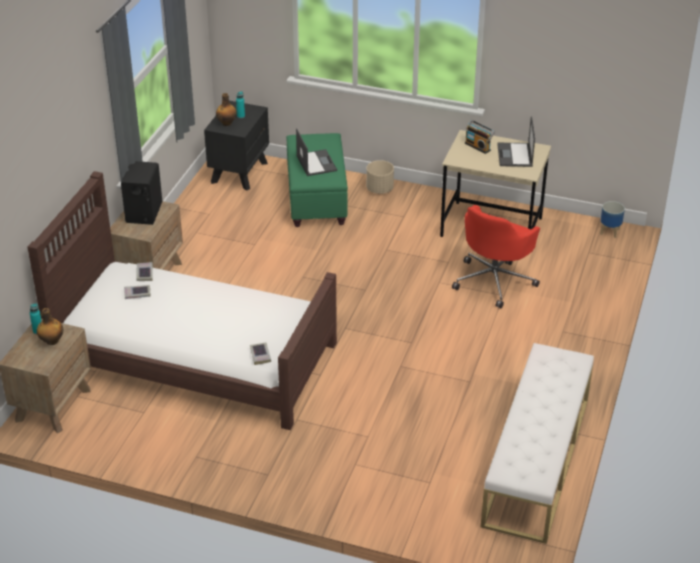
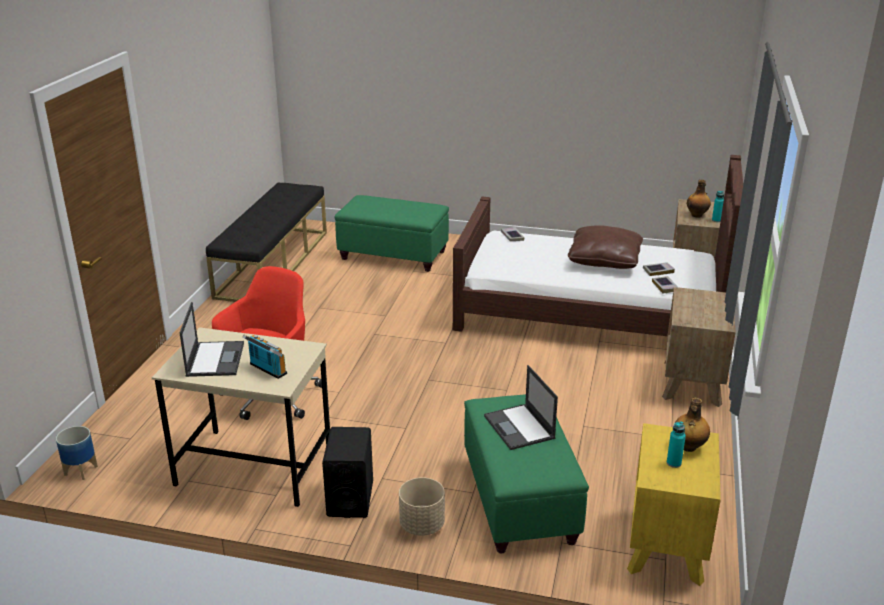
camera: 175 degrees right, 10 degrees down
(144, 213) = (706, 313): black speaker -> black speaker (350, 498)
(180, 312) = (604, 260): none -> brown pillow
(239, 172) = (667, 546): black nightstand -> yellow nightstand
(389, 469) = (394, 255): none -> green ottoman
(536, 461) = (273, 263): white bench -> black bench

